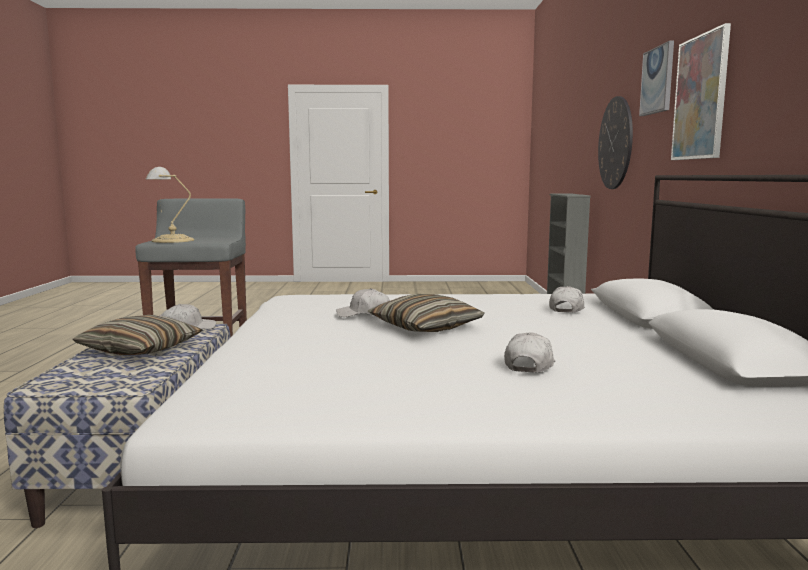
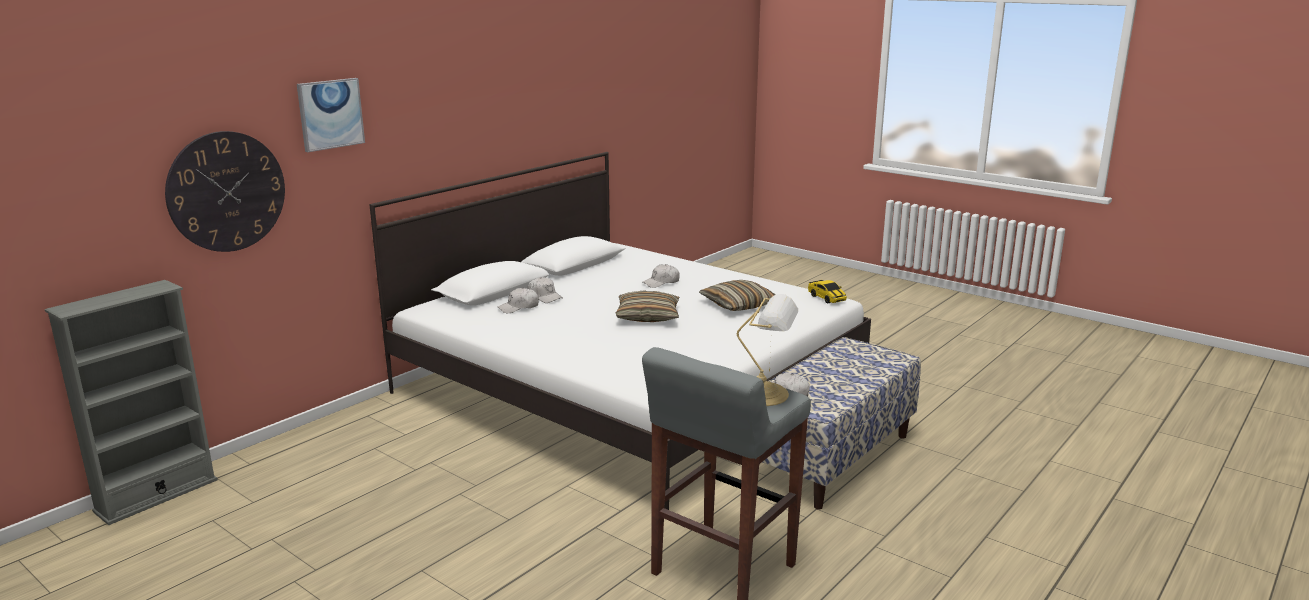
camera: 140 degrees left, 10 degrees up
(140, 349) = (834, 377): pillow -> pillow (738, 305)
(209, 413) = (826, 298): none -> toy car
(364, 314) = (662, 336): white cap -> white cap (544, 297)
(700, 97) = (413, 130): picture -> none

